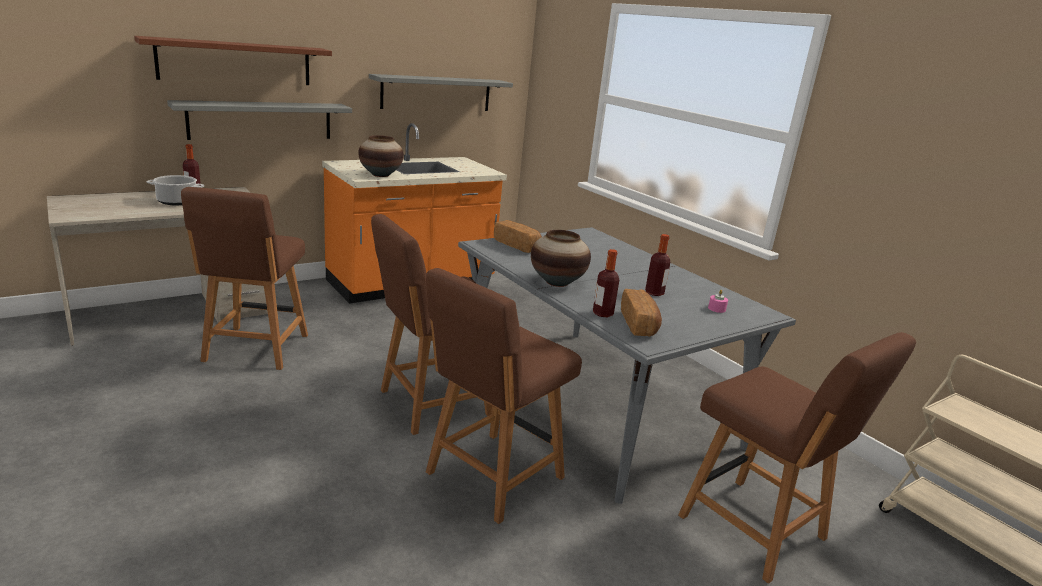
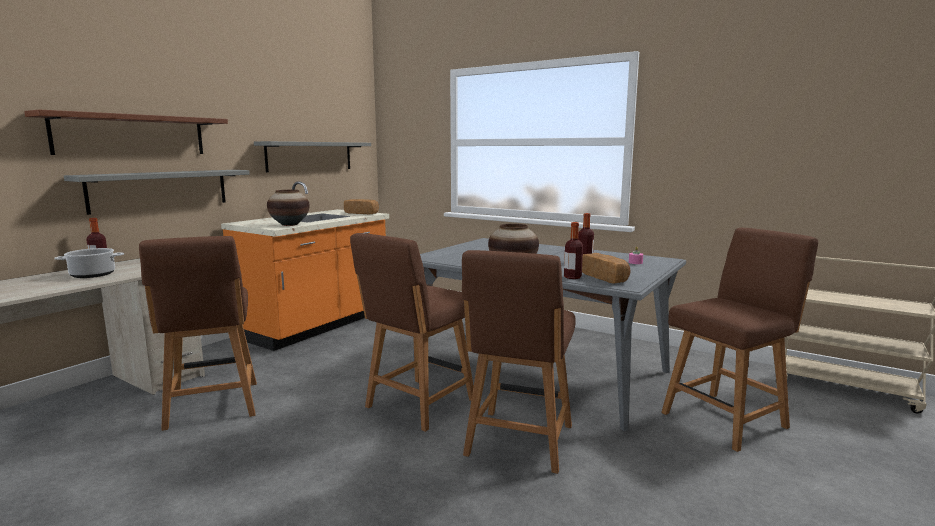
camera: 20 degrees left, 10 degrees down
(517, 245) = (449, 254): bread -> bread (362, 213)
(757, 530) = (726, 419): brown chair -> brown chair turned 60 degrees counterclockwise

